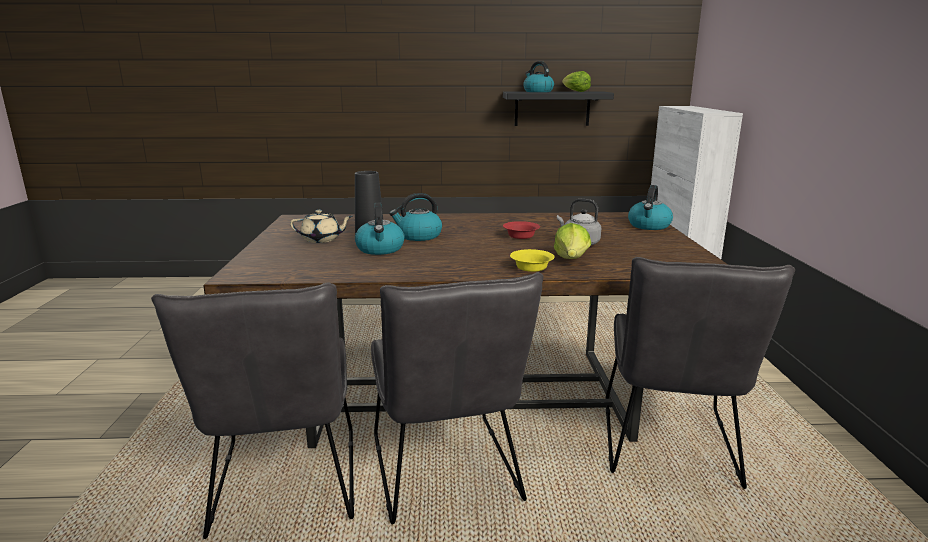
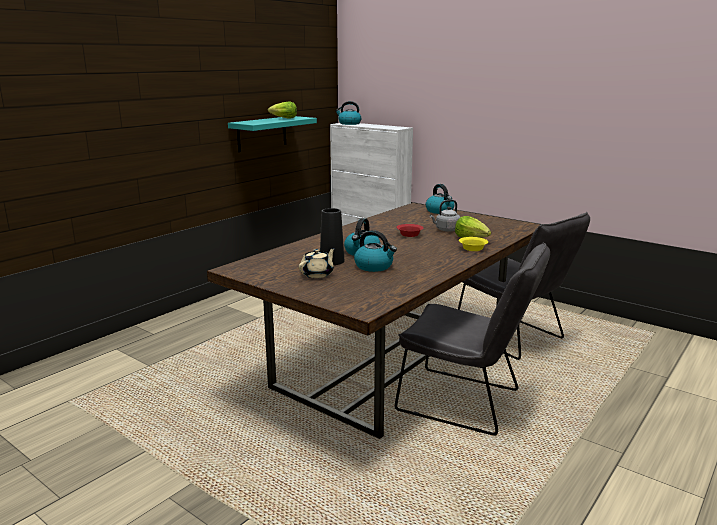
camera: 50 degrees left, 0 degrees up
(285, 488) = (416, 461): grey chair -> none
(537, 91) = (262, 121): kettle -> kettle (349, 123)
(552, 108) = (262, 133): black shelf -> turquoise shelf

